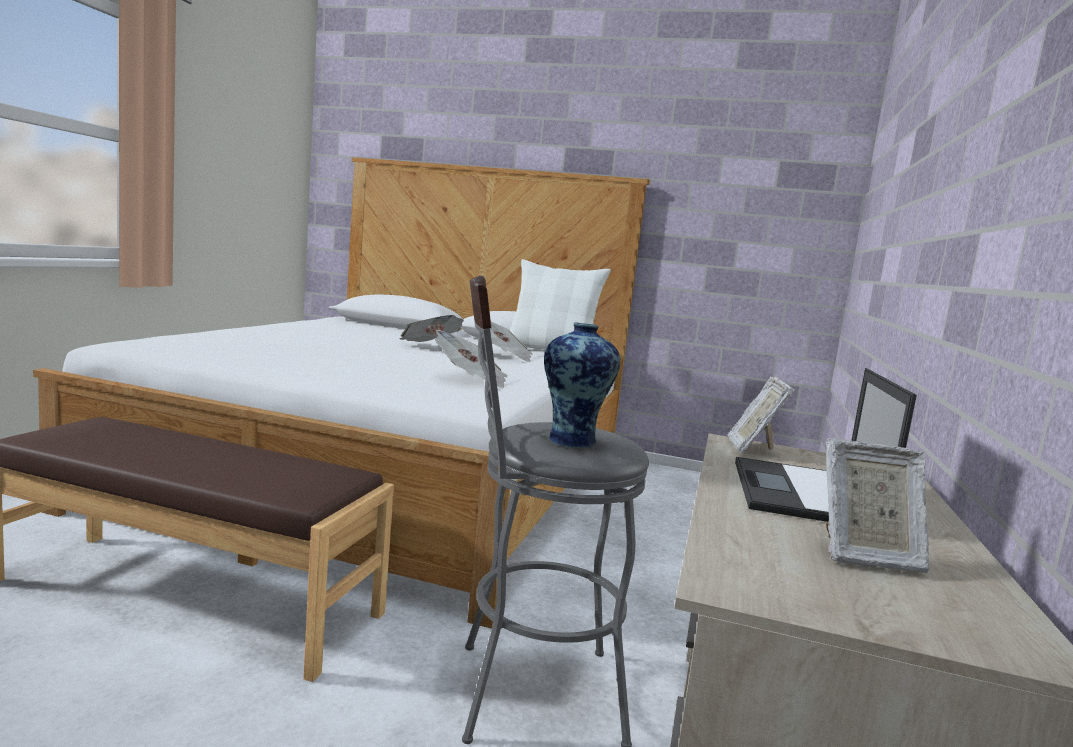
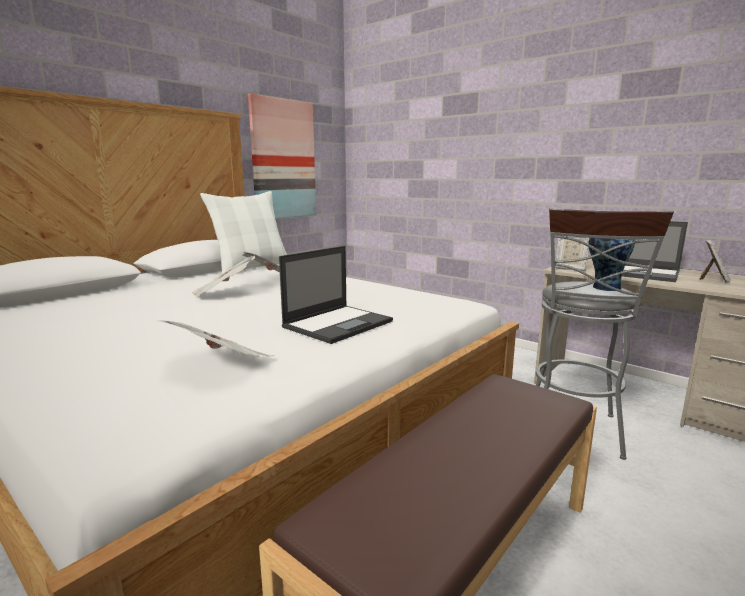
camera: 65 degrees left, 5 degrees up
(351, 368) = (339, 324): none -> laptop
(471, 380) = (380, 297): newspaper -> newspaper (222, 365)
(716, 240) = (283, 160): none -> picture

